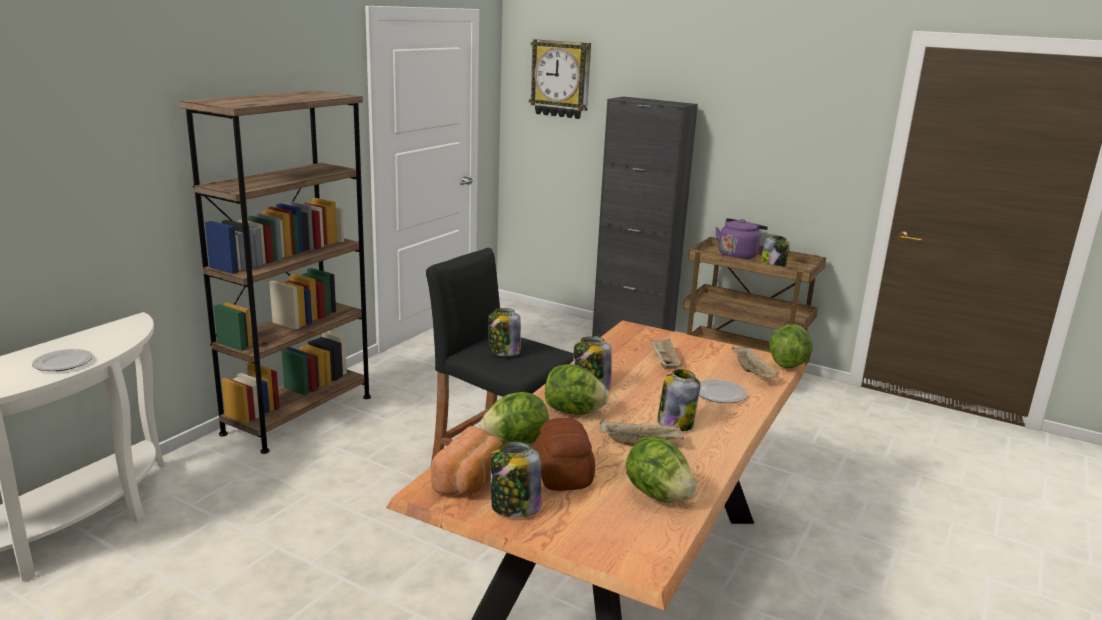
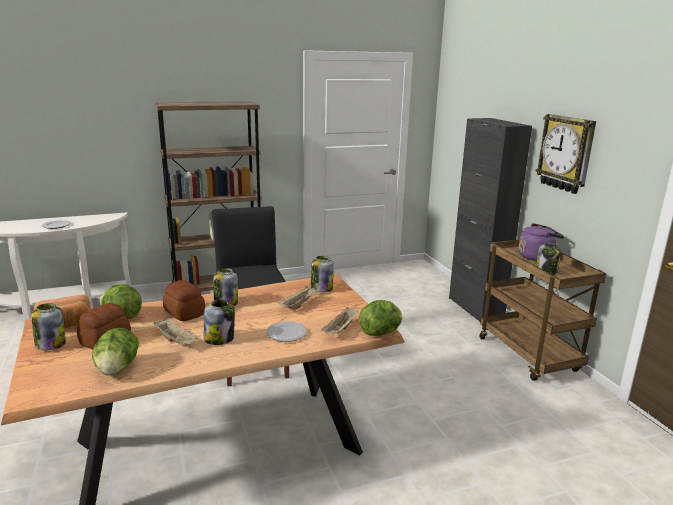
camera: 40 degrees right, 0 degrees up
(503, 352) = (242, 273): jar -> jar (321, 288)
(561, 79) = (463, 103): wall clock -> wall clock (566, 153)
(573, 412) = (185, 312): lettuce -> bread

